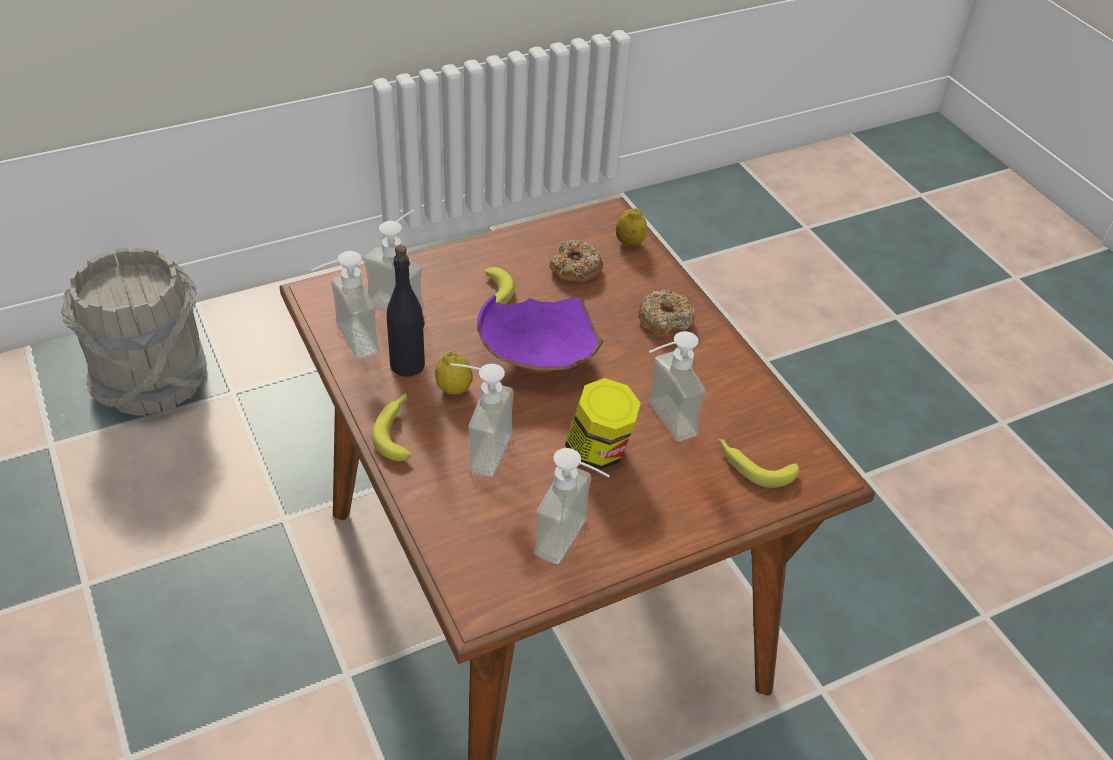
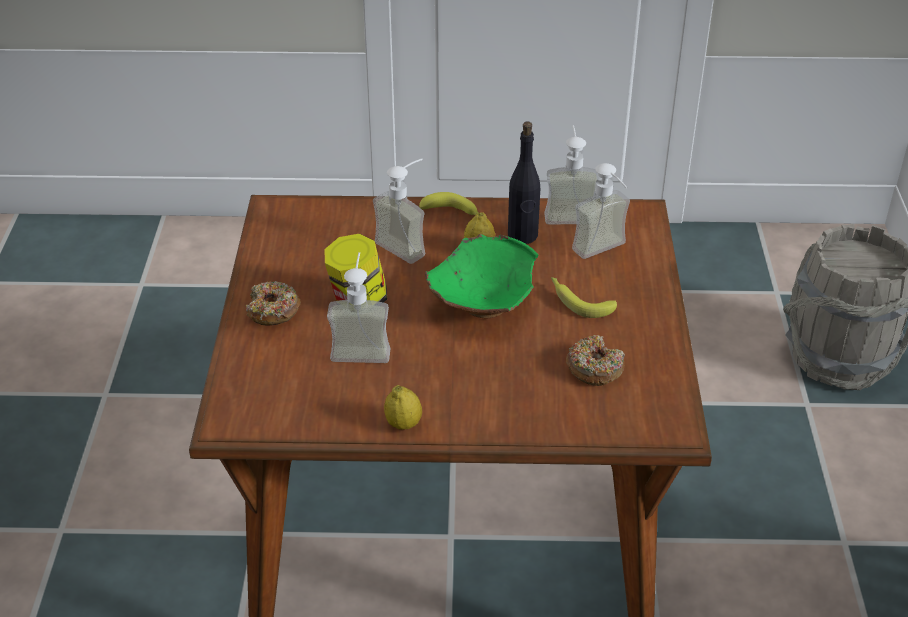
camera: 120 degrees right, 5 degrees down
(538, 361) = (481, 303): purple bowl -> green bowl
(573, 542) = (287, 261): soap dispenser -> none
(629, 243) = (618, 423): lemon -> lemon (403, 424)
(665, 320) = (484, 401): donut -> donut (273, 311)
(753, 465) = (274, 381): banana -> none

